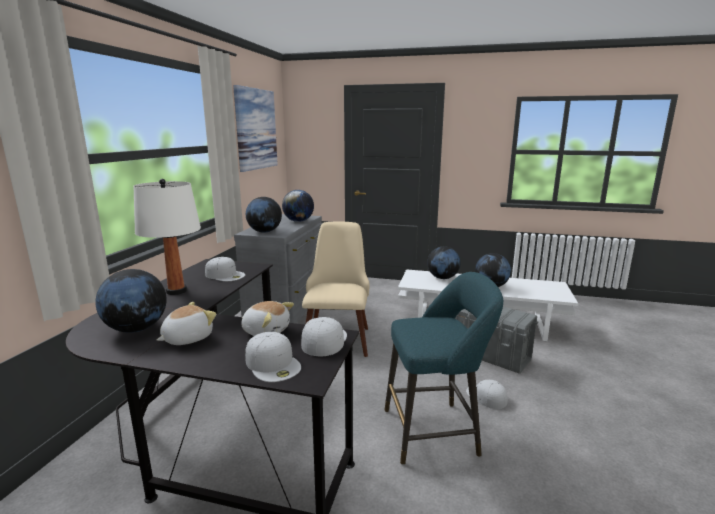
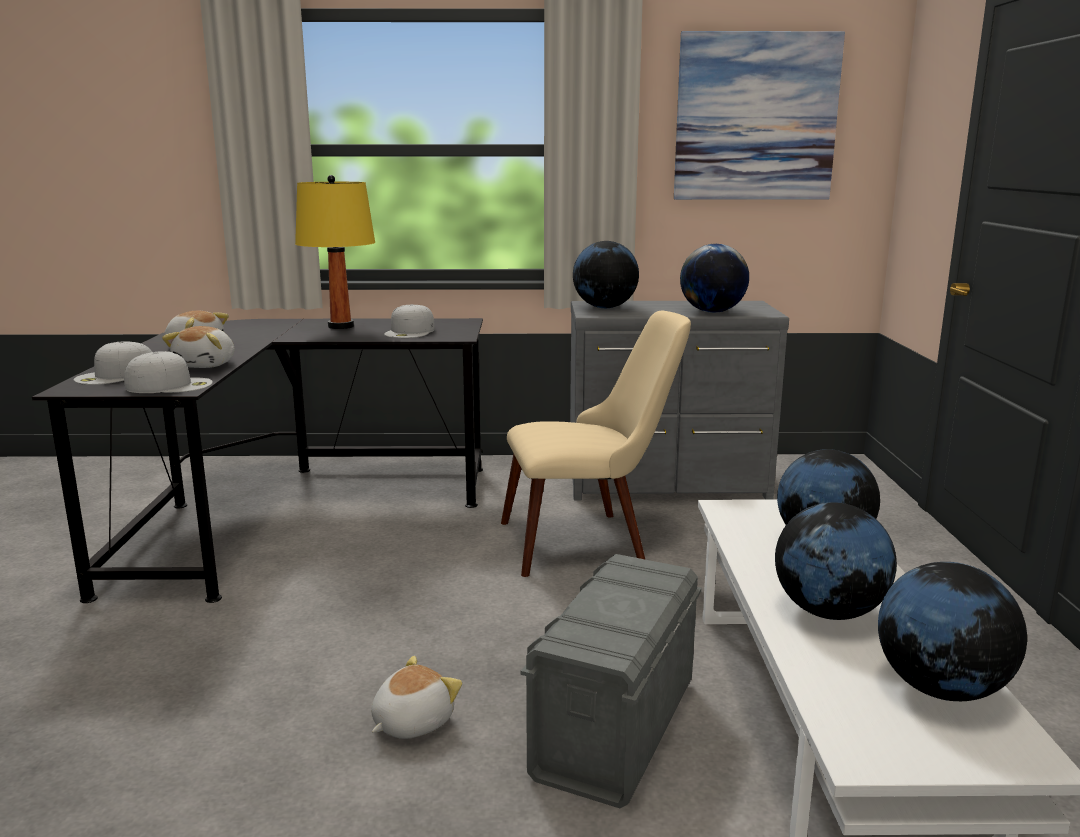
camera: 75 degrees right, 0 degrees up
(136, 329) = (225, 332): globe -> globe (940, 688)
(176, 291) = (341, 326): white table lamp -> yellow table lamp
(435, 431) = (286, 664): turquoise stool -> none
(485, 396) = (411, 722): white cap -> plush toy

